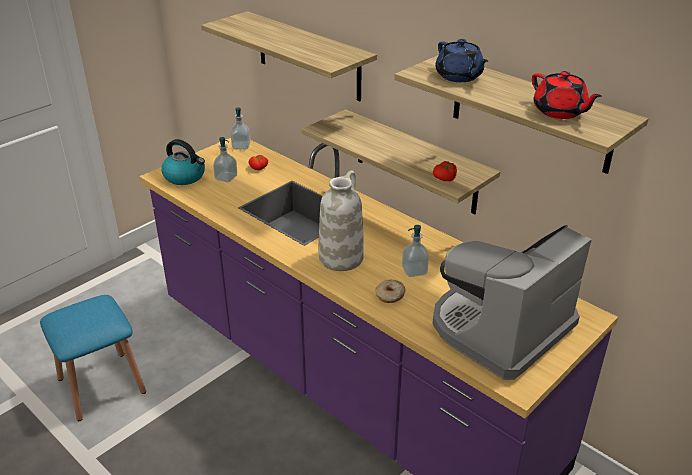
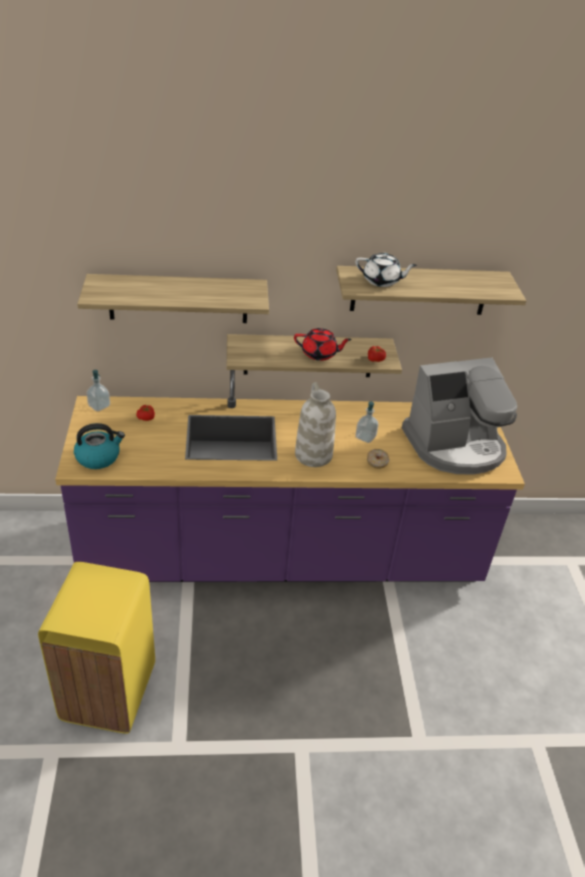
camera: 50 degrees left, 5 degrees up
(101, 385) = (110, 692): blue stool -> yellow trash can
(226, 178) = (134, 440): soap dispenser -> none
(459, 77) = (382, 281): blue teapot -> white teapot
(500, 329) = (455, 446): coffee machine -> coffee machine turned 105 degrees counterclockwise
(559, 112) = (471, 286): red teapot -> red teapot (320, 354)

